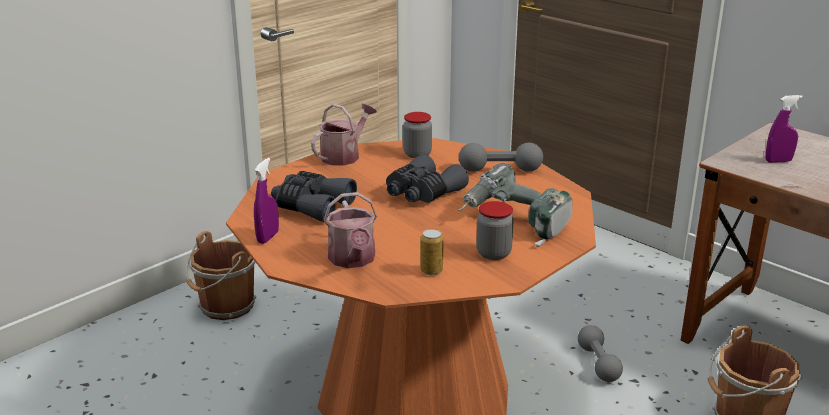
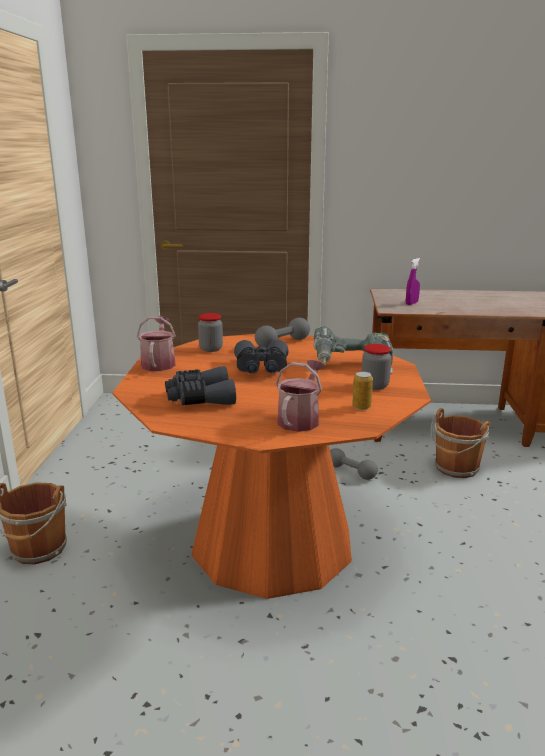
camera: 40 degrees left, 5 degrees down
(268, 237) = (209, 428): purple spray bottle -> none
(353, 260) = (300, 419): watering can -> watering can turned 105 degrees counterclockwise

